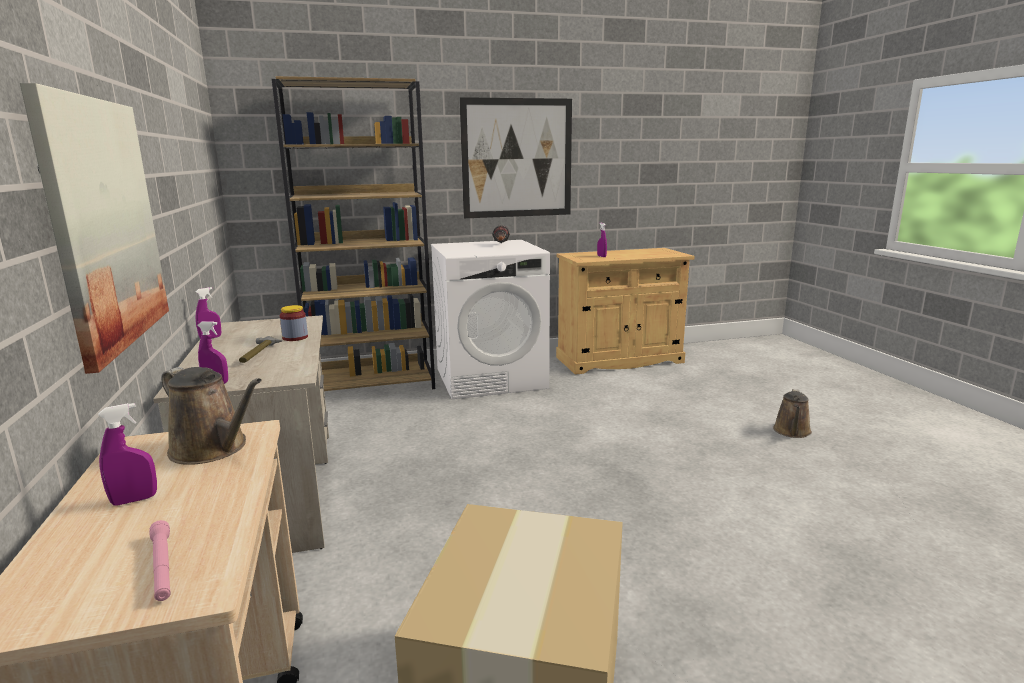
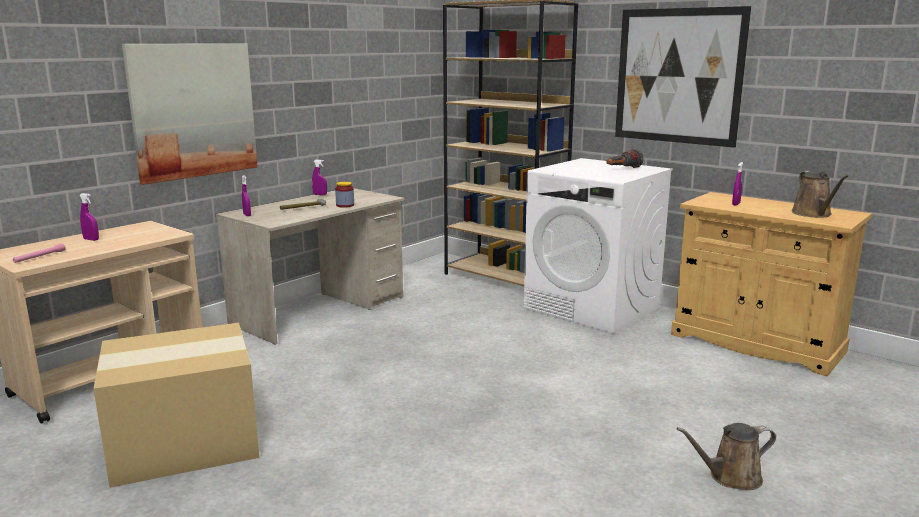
camera: 55 degrees right, 0 degrees up
(213, 449) = (148, 235): brown watering can -> brown watering can (813, 214)

